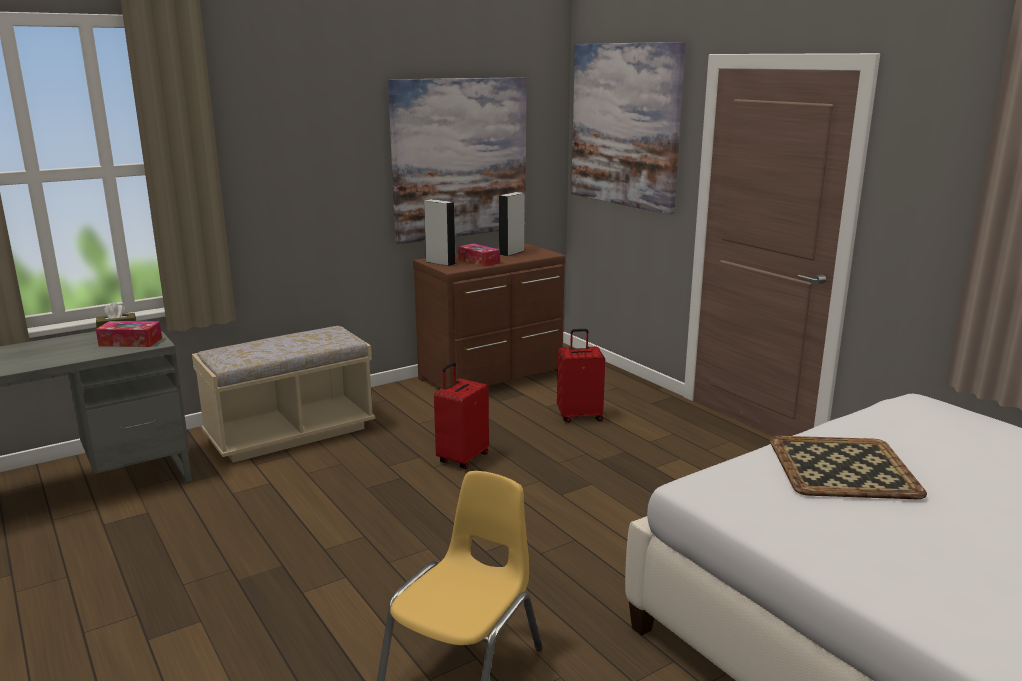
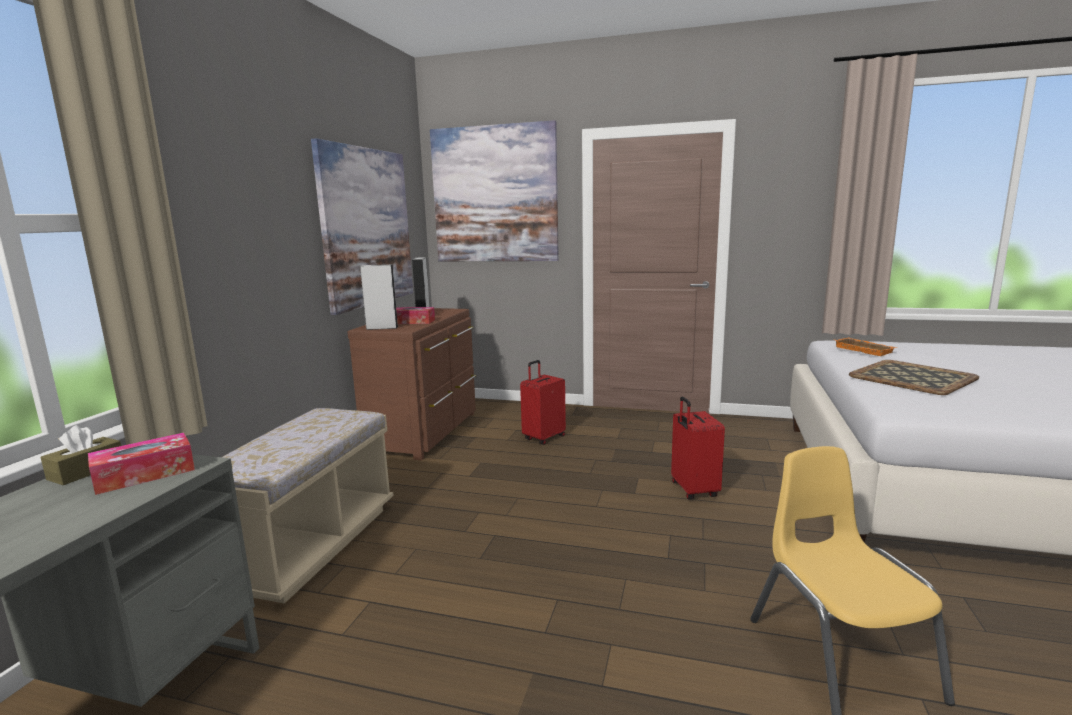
camera: 40 degrees left, 5 degrees down
(462, 458) = (516, 499): red suitcase -> red suitcase (693, 490)
(907, 422) = (865, 350): none -> orange tray

